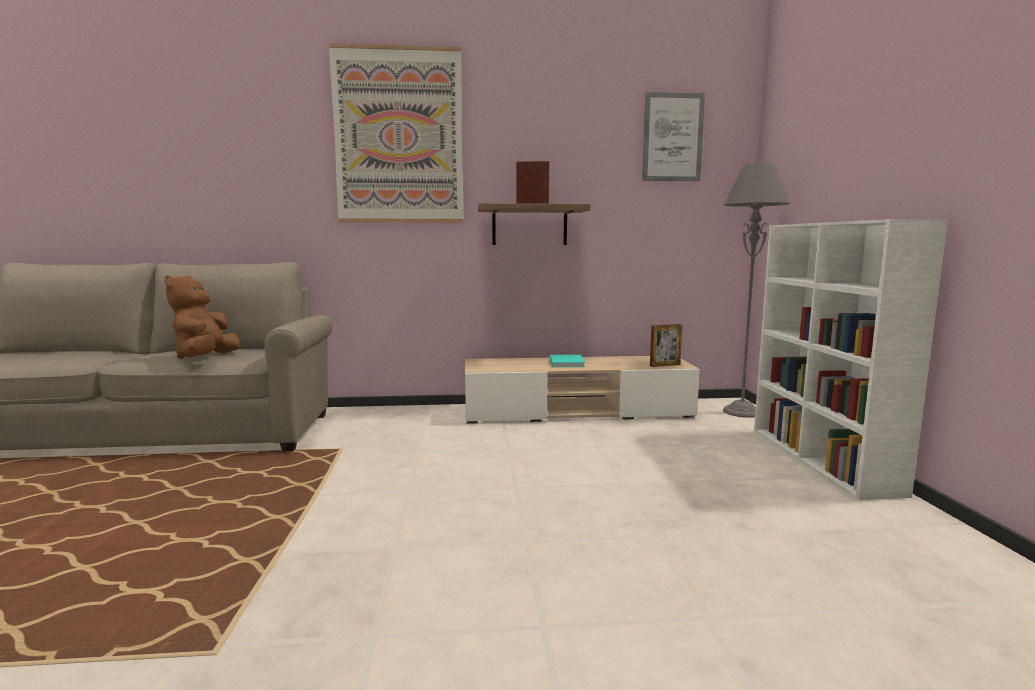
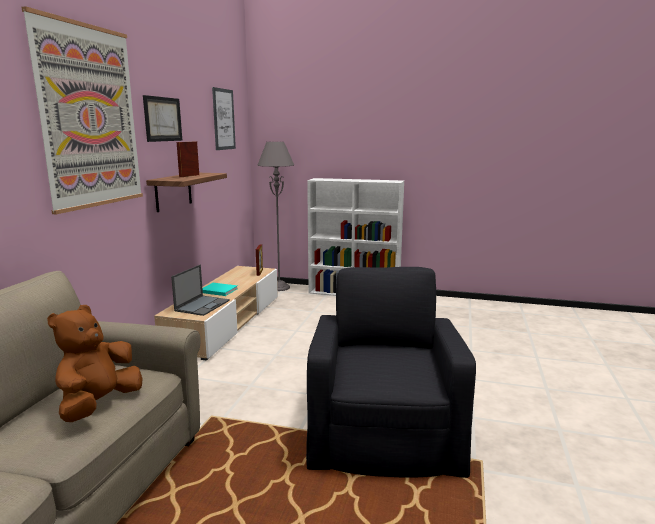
camera: 70 degrees left, 5 degrees up
(205, 358) = (99, 405): brown plush toy -> brown plush toy turned 90 degrees clockwise
(329, 547) = (384, 426): none -> black armchair
(510, 365) = (202, 305): none -> laptop
(520, 138) = (162, 119): none -> picture

